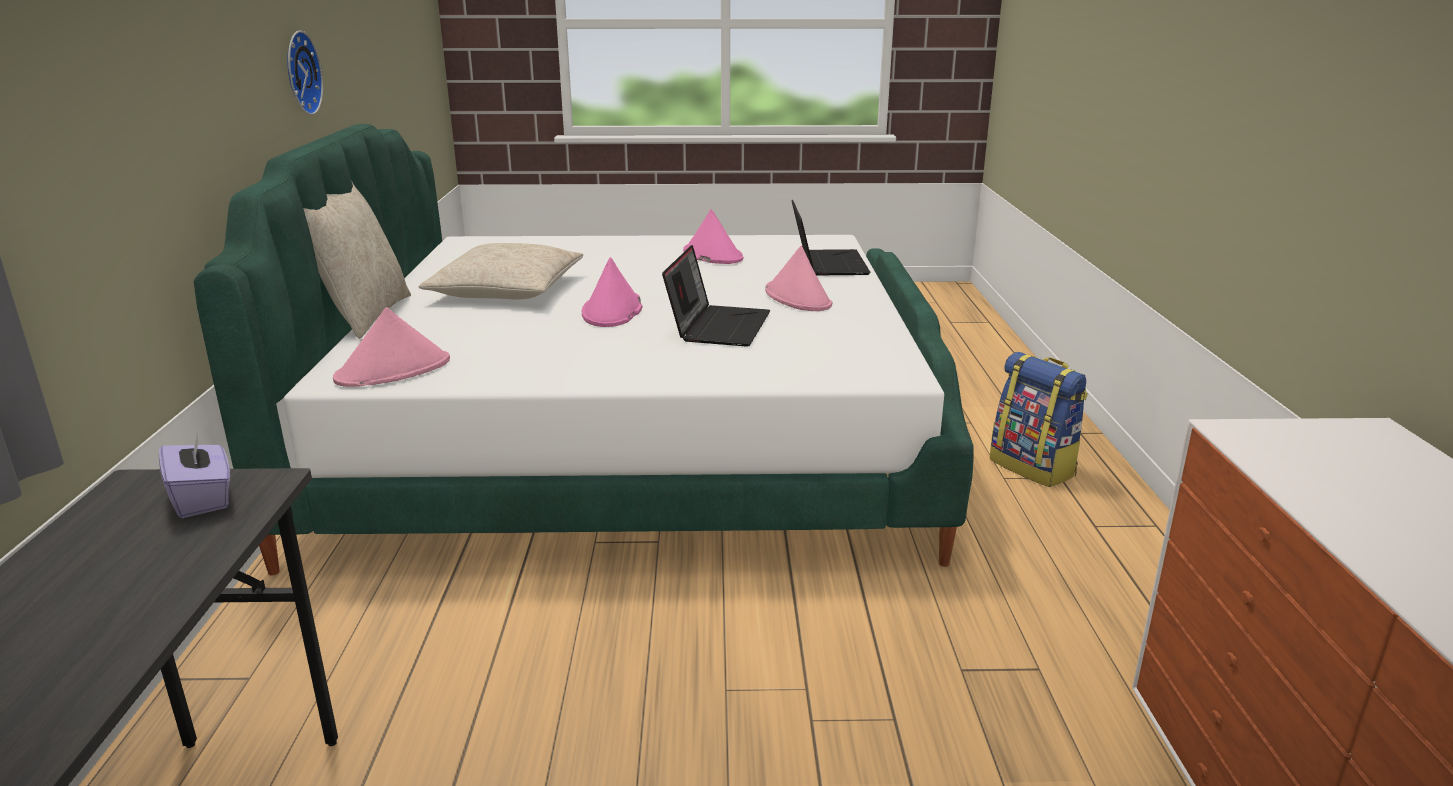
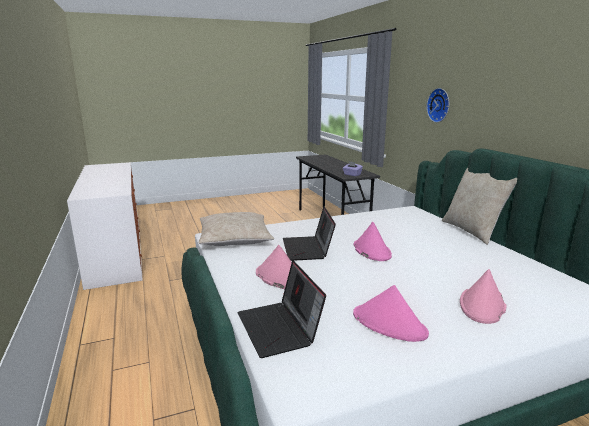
camera: 160 degrees right, 5 degrees down
(299, 73) = (558, 125): wall clock -> wall clock (440, 105)
(394, 370) = (400, 214): pink hat -> pink hat (482, 305)
(506, 290) = (453, 256): beige pillow -> beige pillow (234, 238)
(1033, 467) = (125, 375): backpack -> none

